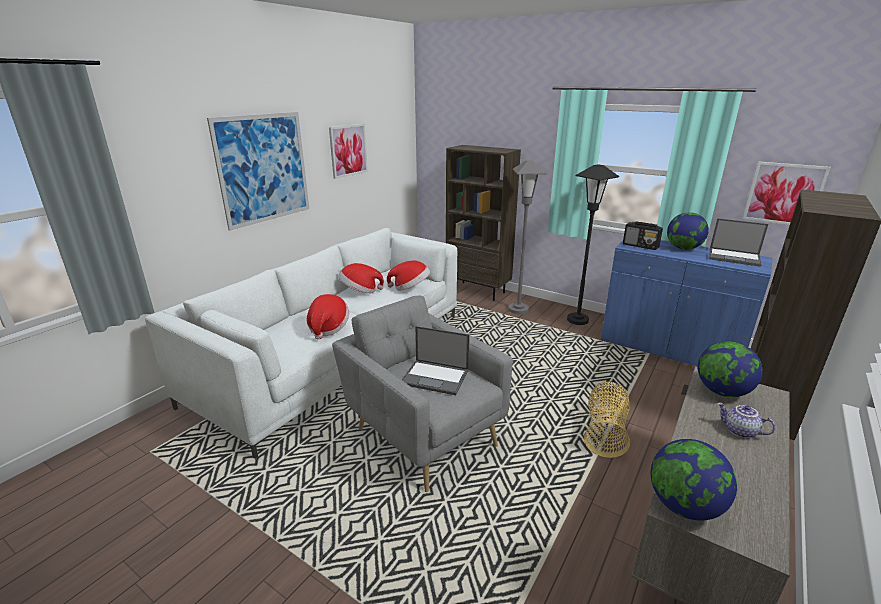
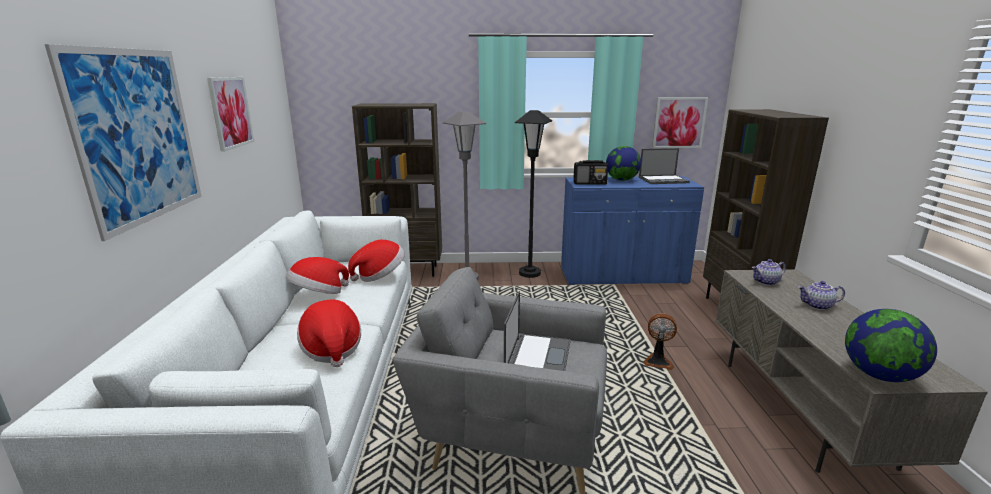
camera: 35 degrees left, 5 degrees down
(436, 377) = (538, 356): laptop -> laptop turned 60 degrees counterclockwise
(605, 432) = (657, 361): basket -> fan
(722, 391) = (766, 282): globe -> teapot

